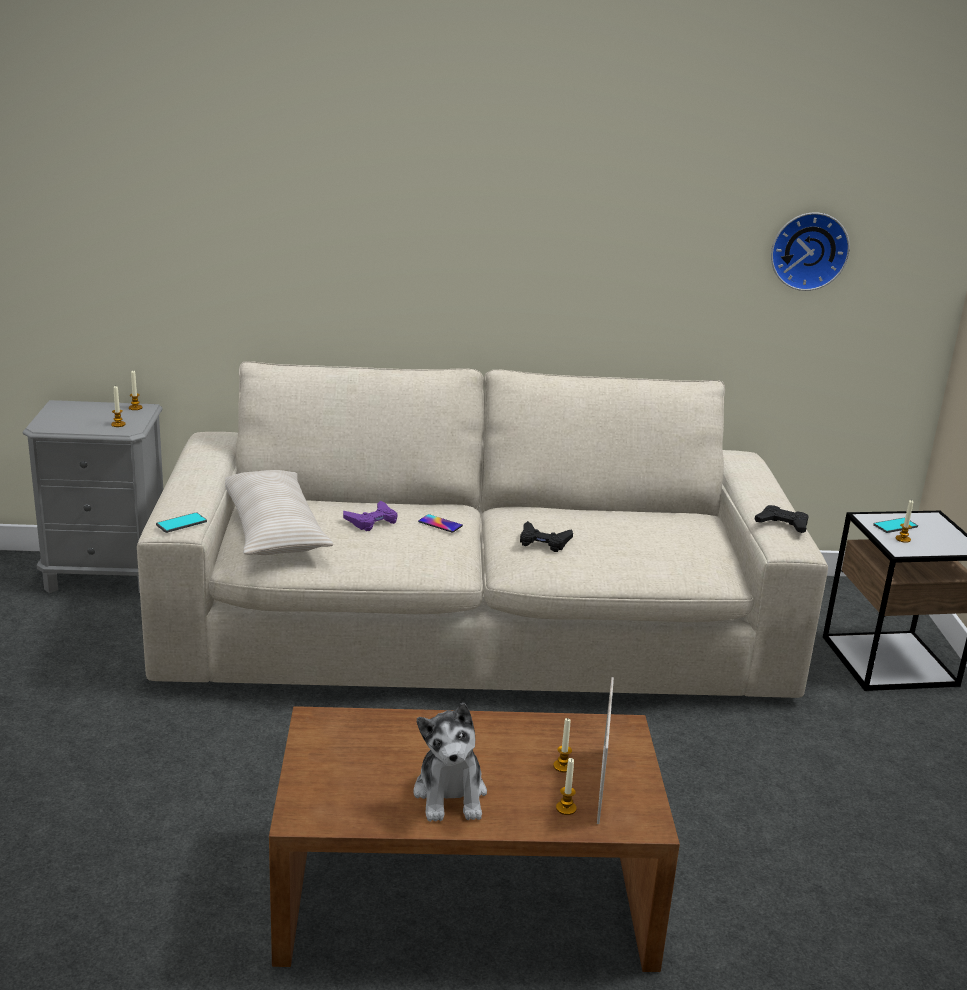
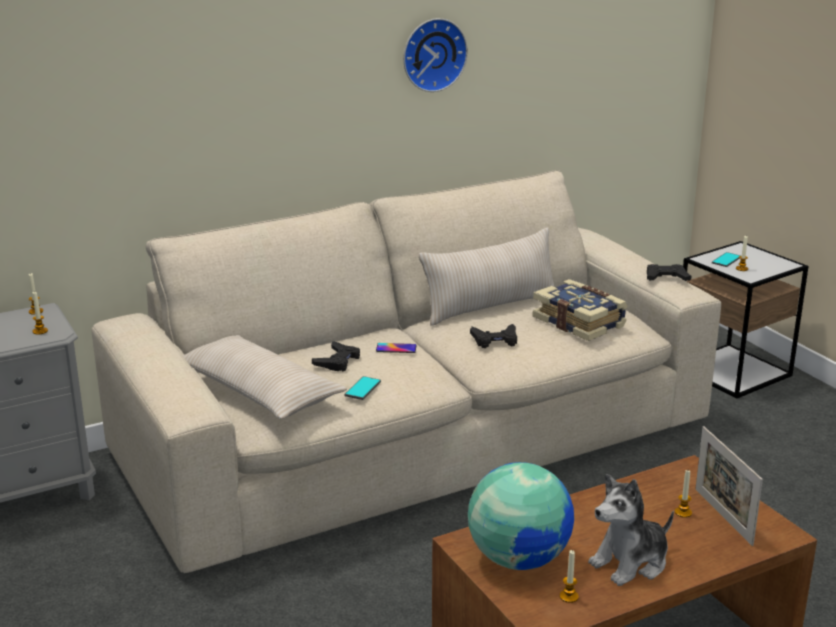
camera: 25 degrees left, 0 degrees up
(181, 523) = (197, 407): phone -> phone (363, 389)
(348, 752) = (519, 559): none -> globe
(372, 521) = (337, 361): purple game controller -> black game controller
(450, 795) = (631, 563): plush toy -> plush toy turned 90 degrees clockwise
(566, 808) = (719, 542): candle -> candle (569, 596)
(582, 509) = (490, 307): none -> beige pillow
(654, 547) = (580, 322): none -> book
(808, 250) = (600, 46): wall clock -> wall clock (432, 54)

